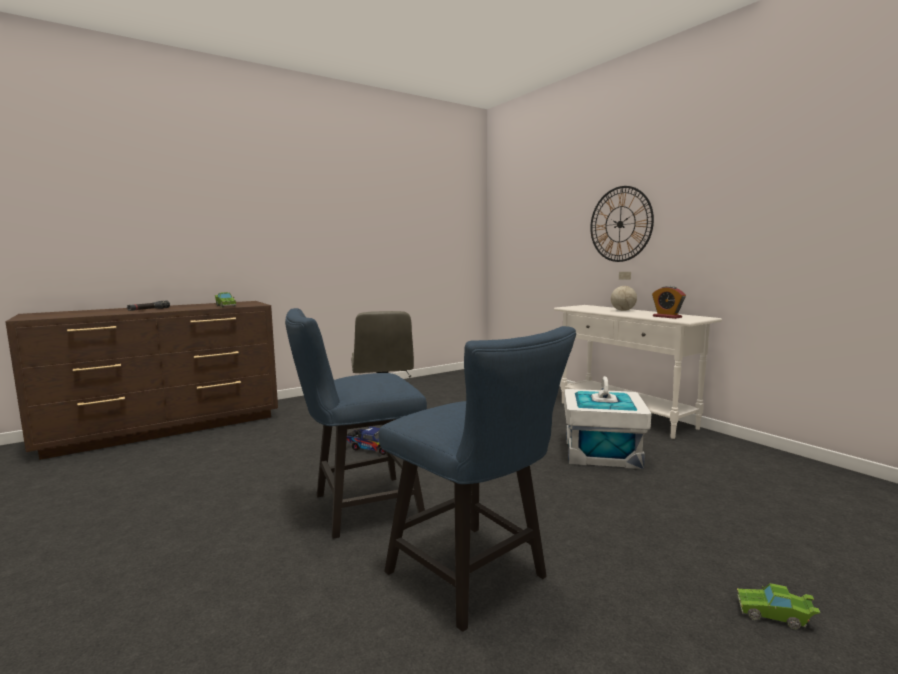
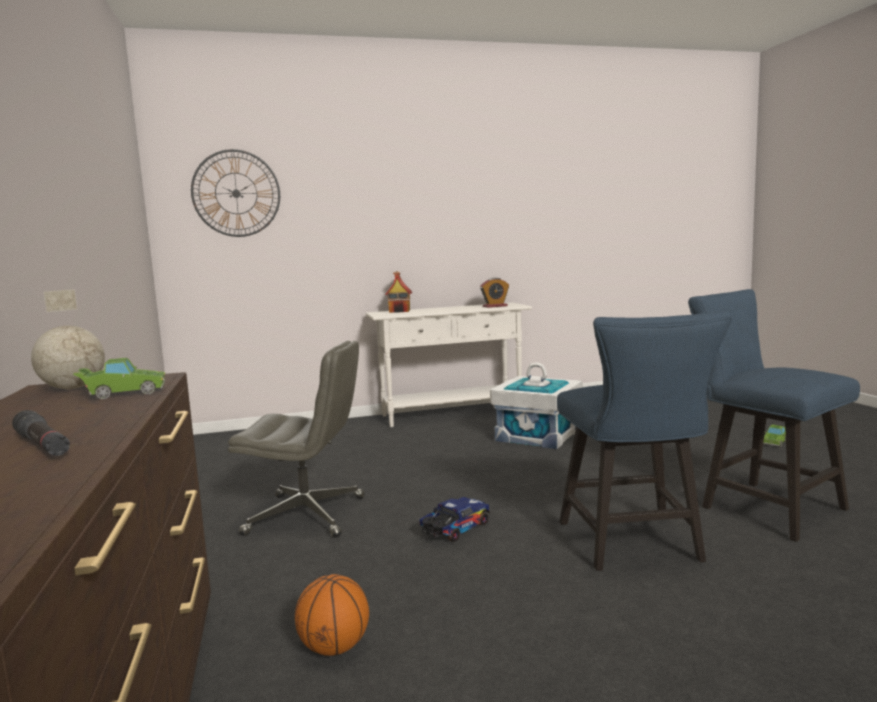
camera: 70 degrees left, 0 degrees up
(243, 443) = (335, 647): none -> basketball
(475, 579) = (763, 506): blue chair -> blue chair turned 105 degrees counterclockwise
(598, 307) = (400, 311): none -> toy house
(620, 224) = (399, 220): wall clock -> wall clock (236, 193)
(622, 310) = (436, 309): globe -> globe (72, 388)

